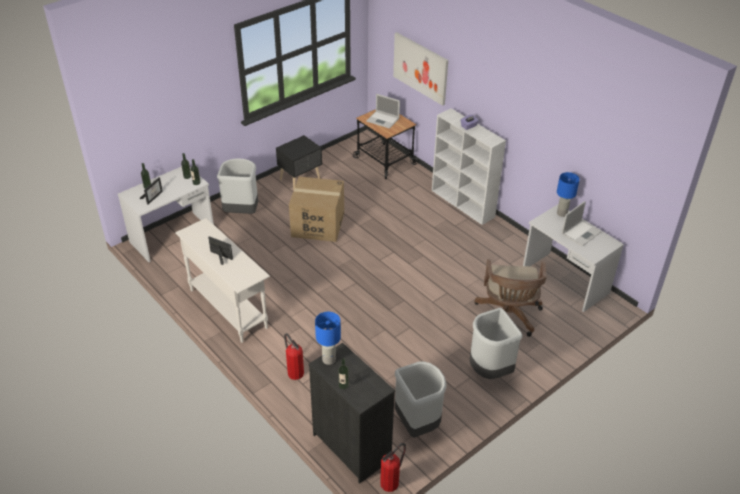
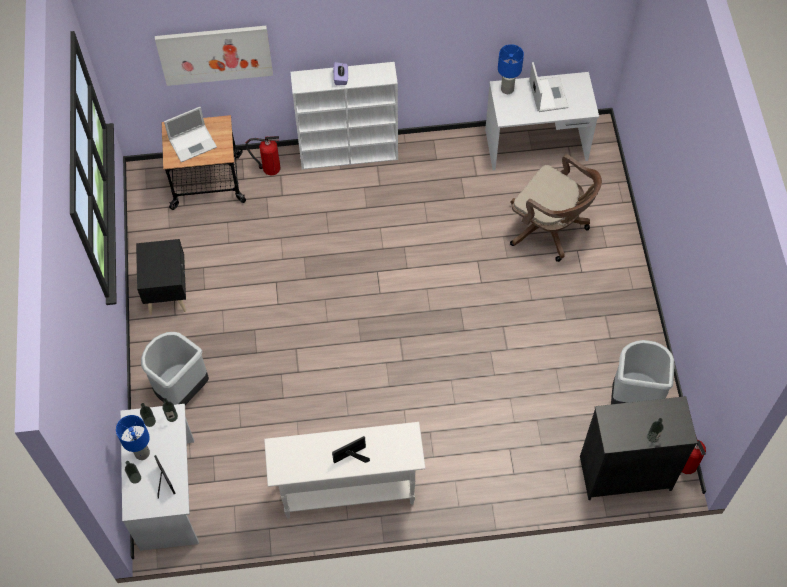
camera: 55 degrees left, 20 degrees up
(294, 372) = (493, 472): fire extinguisher -> fire extinguisher (269, 168)
(317, 224) = (271, 321): cardboard box -> none
(329, 359) = (611, 431): blue table lamp -> blue table lamp (142, 452)
(489, 371) = (608, 293): grey trash can -> none

